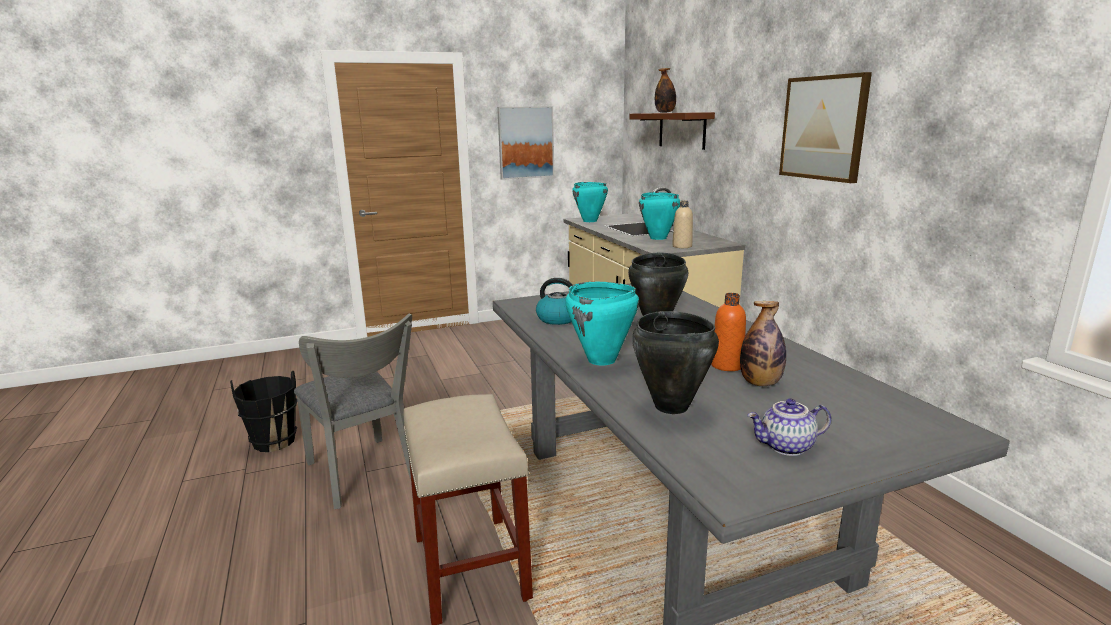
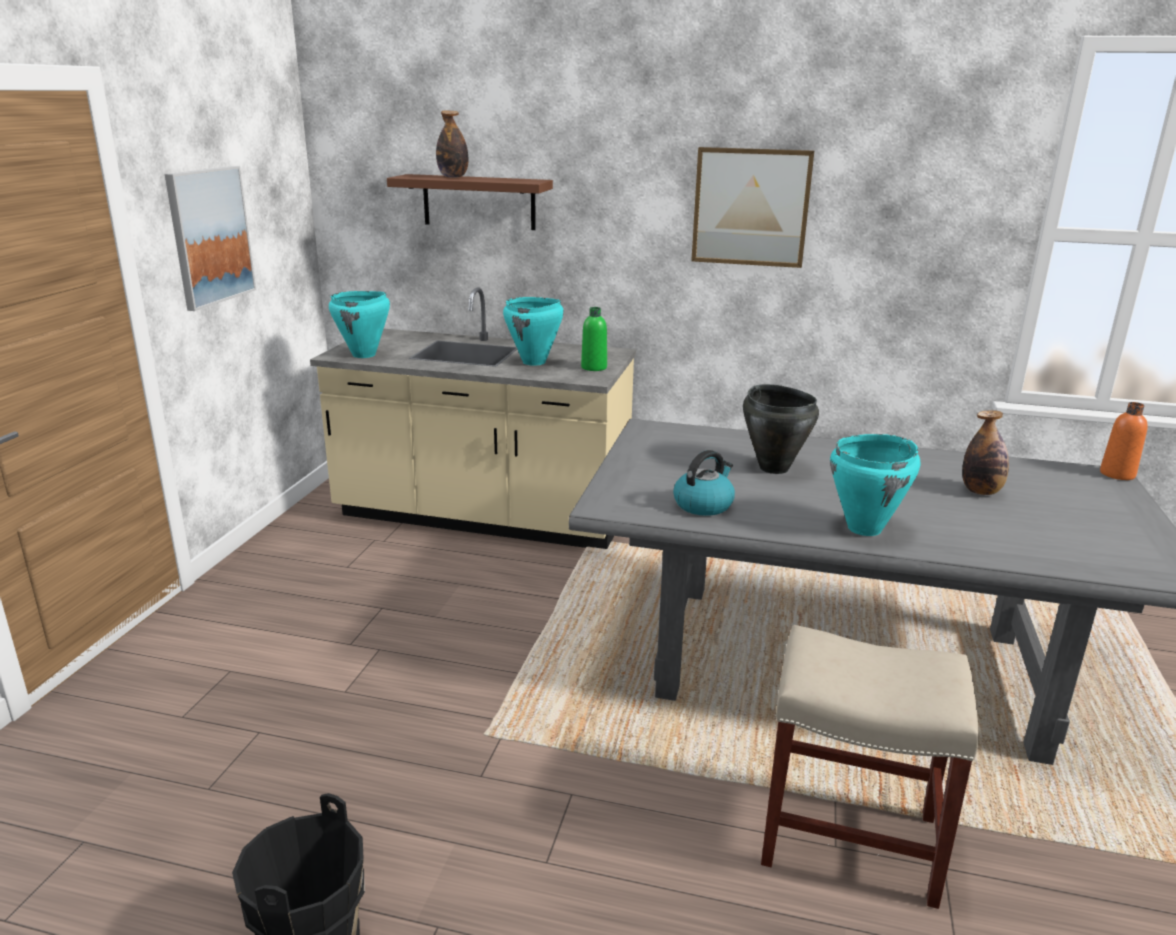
camera: 55 degrees left, 5 degrees up
(364, 475) = (555, 867): grey chair -> none
(671, 407) = (1009, 541): black cooking pot -> none
(682, 246) = (594, 367): beige bottle -> green bottle
(727, 365) = (929, 487): orange bottle -> orange bottle (1117, 474)
(786, 447) = (1114, 531): teapot -> none

